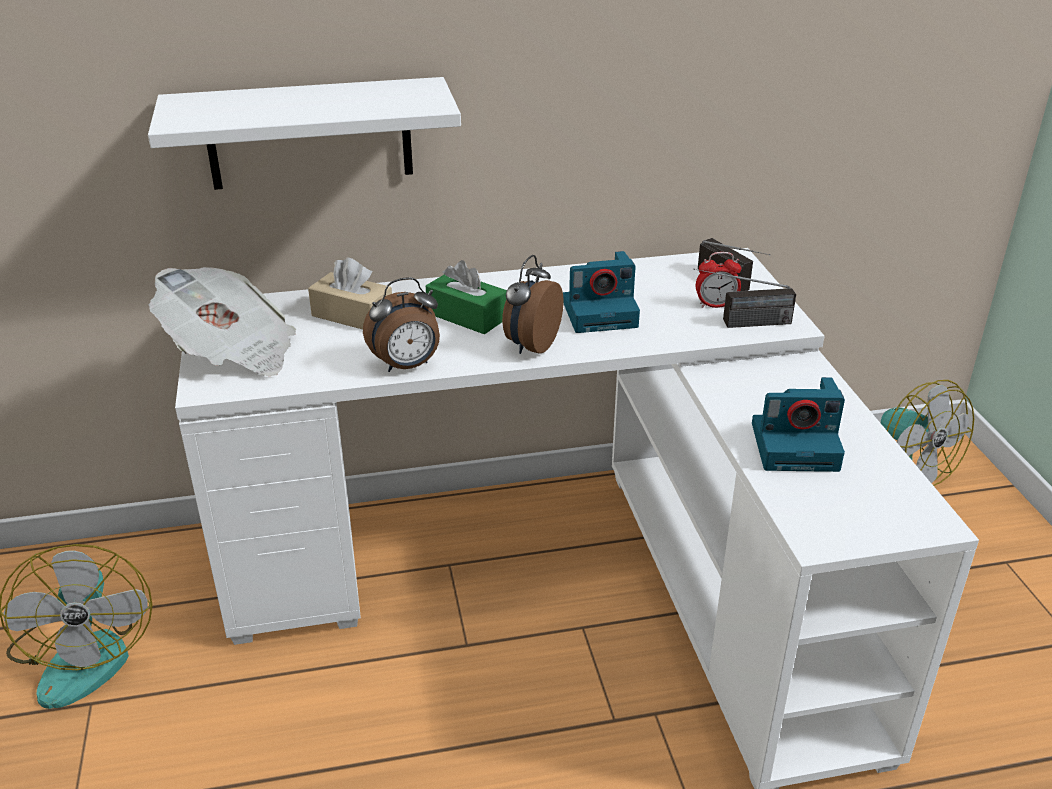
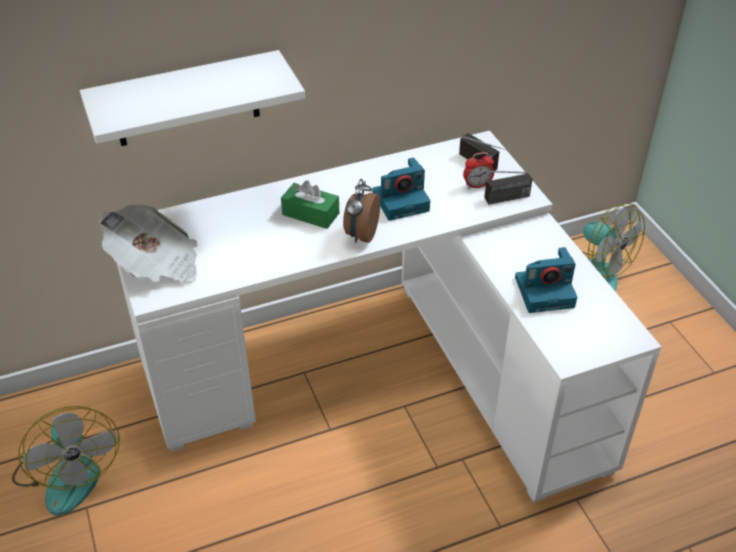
camera: 10 degrees left, 10 degrees up
(352, 315) = (230, 222): beige tissue box -> none
(407, 366) = (282, 262): alarm clock -> none

